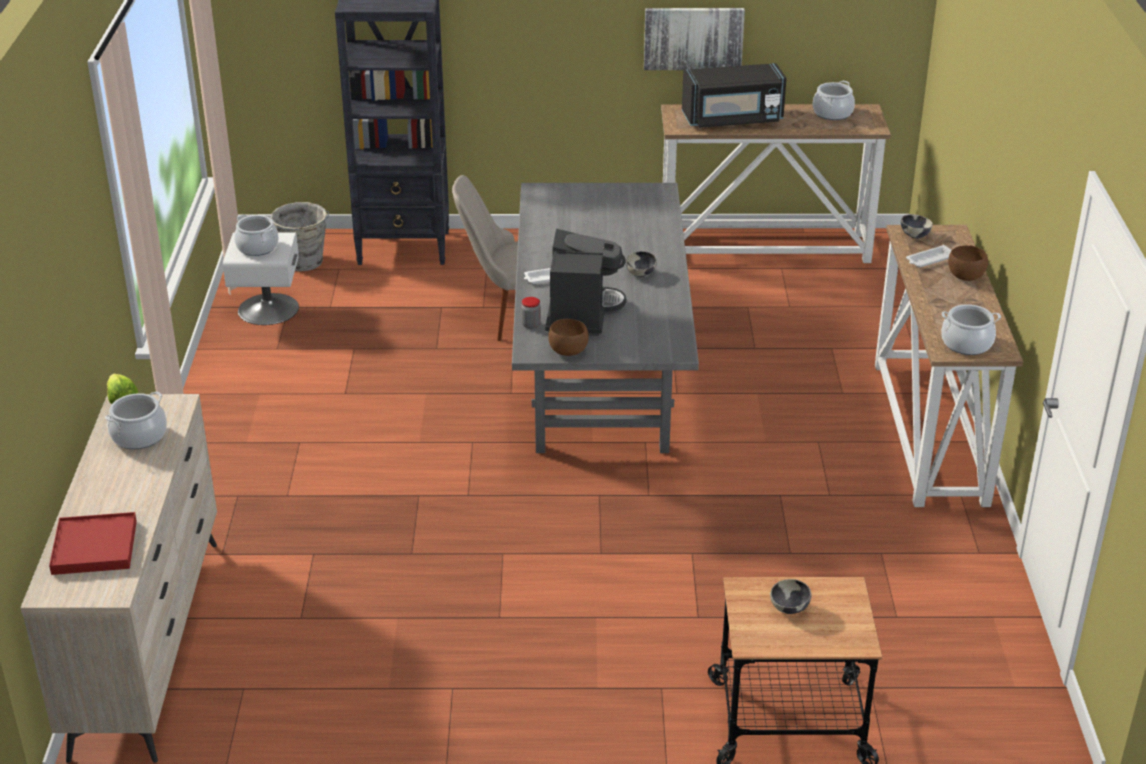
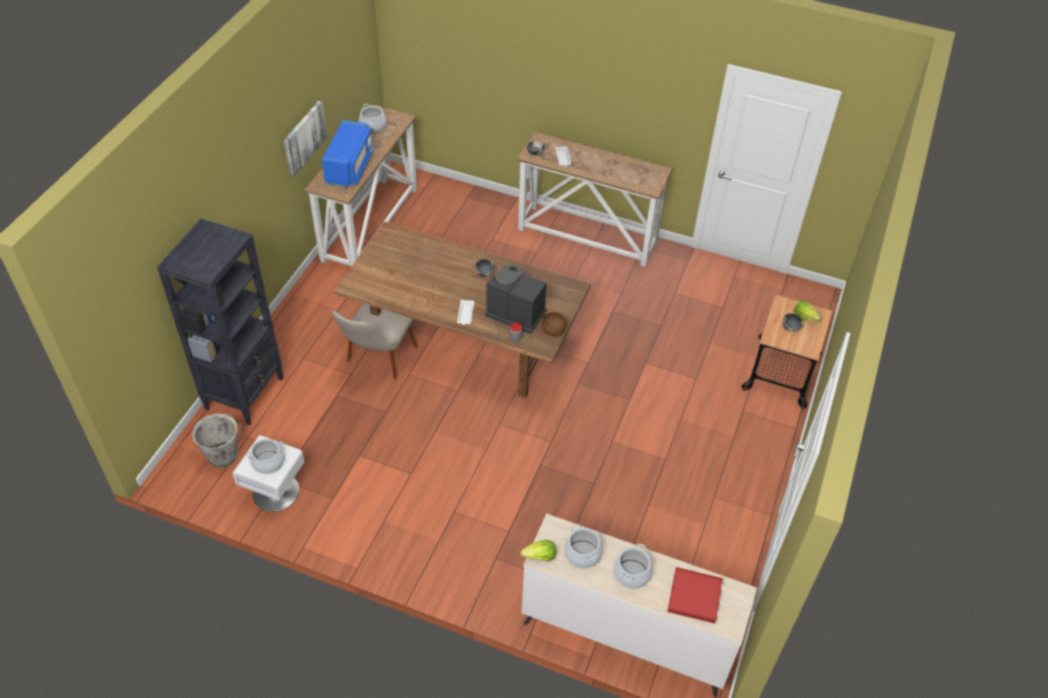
camera: 70 degrees left, 15 degrees up
(600, 376) = (463, 344): grey dining table -> brown dining table
(732, 119) = (349, 167): black microwave -> blue microwave
(832, 622) = (804, 317): none -> lettuce
(965, 277) = (587, 154): brown bowl -> none
(966, 343) = (648, 179): cooking pot -> cooking pot (631, 574)

